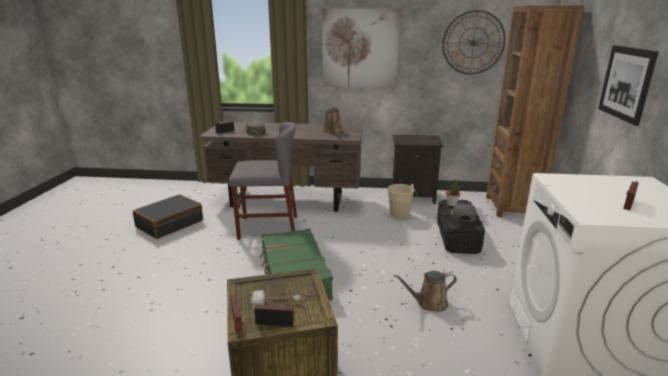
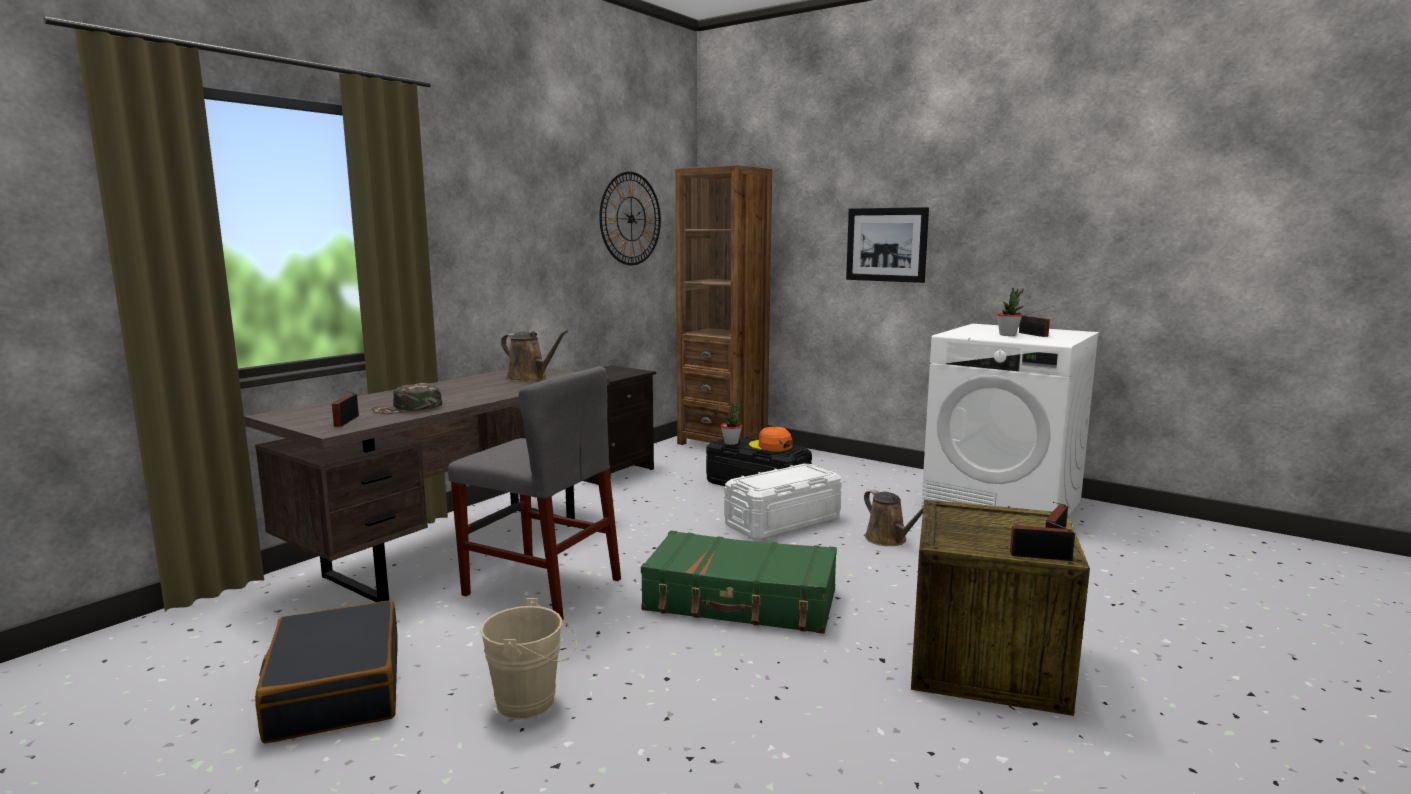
camera: 60 degrees left, 10 degrees down
(268, 227) = (542, 587): grey chair -> grey chair turned 90 degrees clockwise
(282, 303) = (1004, 530): hammer -> none
(360, 48) = (496, 229): picture -> none
(400, 215) = (654, 493): beige bucket -> beige bucket (532, 702)
(410, 260) = (782, 522): none -> white storage box
(429, 303) = (888, 540): brown watering can -> brown watering can turned 45 degrees counterclockwise
(463, 215) = (770, 446): grey cap -> orange cap
(599, 195) = (1007, 335): none -> potted plant

